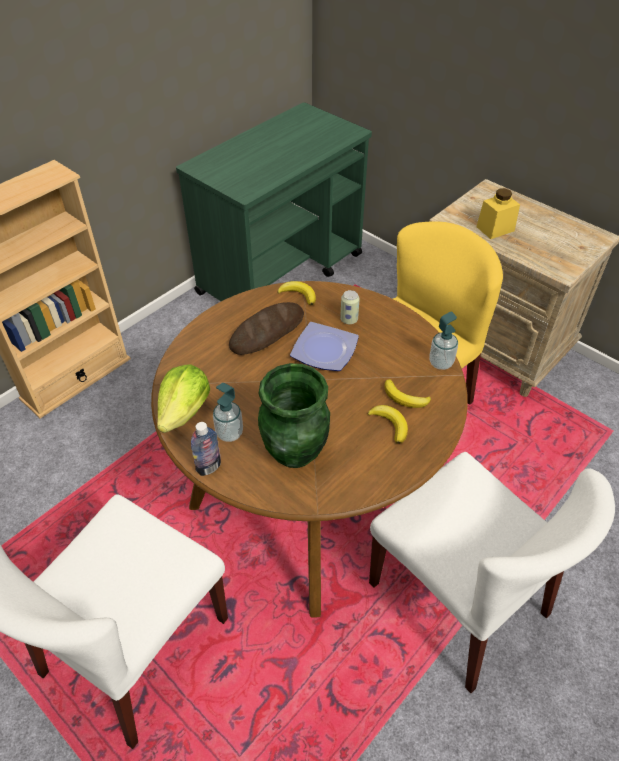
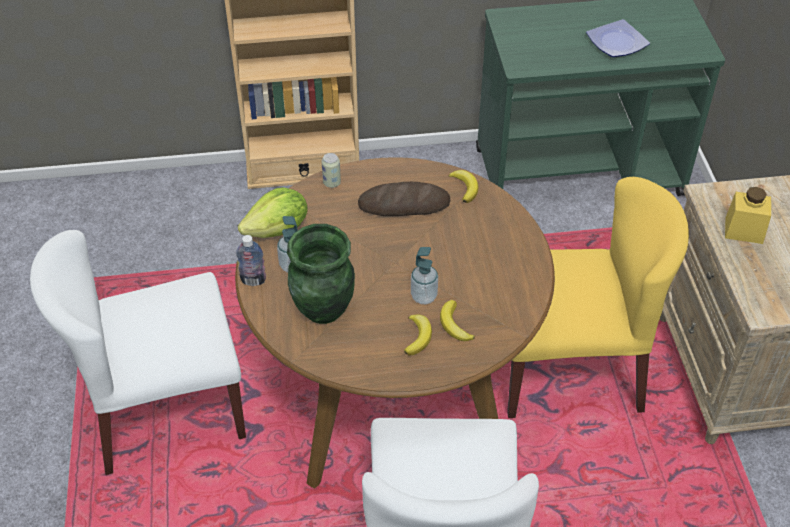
camera: 40 degrees right, 0 degrees up
(323, 351) = (431, 246): plate -> plate (615, 42)
(349, 320) = (483, 233): can -> can (331, 183)
(441, 363) = (519, 316): soap dispenser -> soap dispenser (424, 296)

